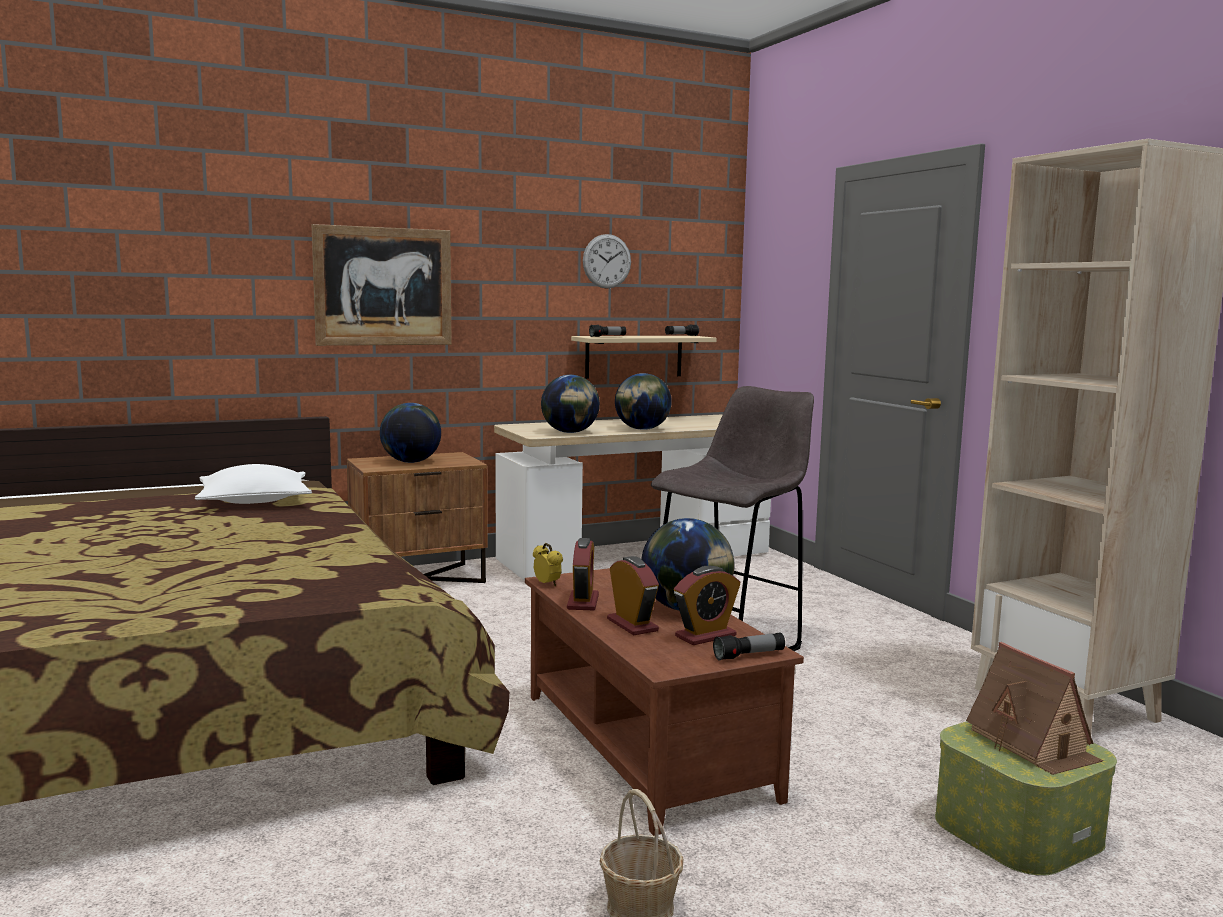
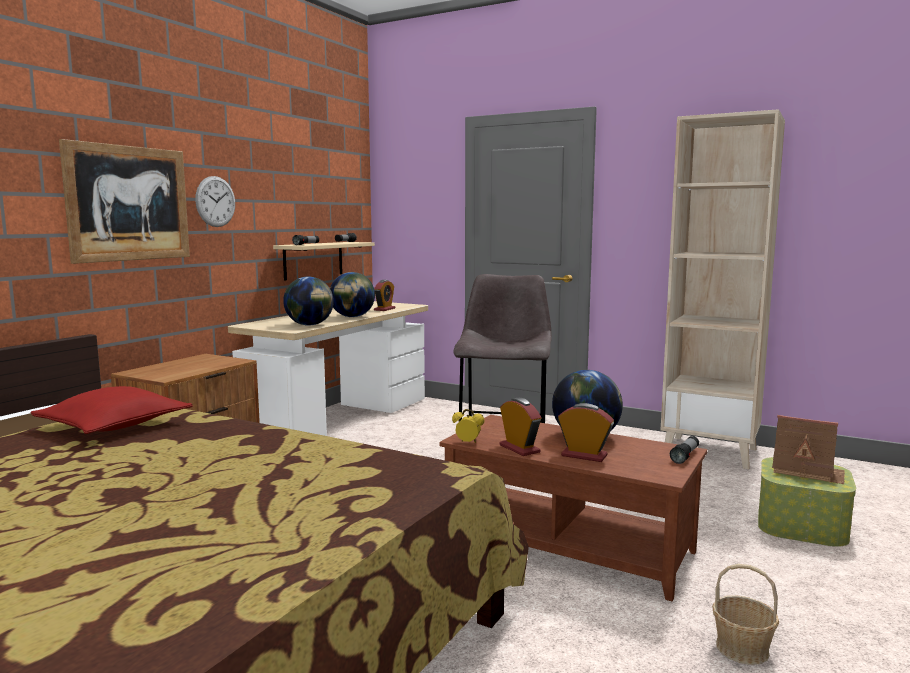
camera: 35 degrees left, 0 degrees up
(254, 501) = (114, 425): white pillow -> red pillow
(410, 462) = (184, 367): globe -> none
(607, 261) = (292, 182): wall clock -> wall clock (215, 201)
(705, 636) = (637, 451): alarm clock -> alarm clock (384, 309)

